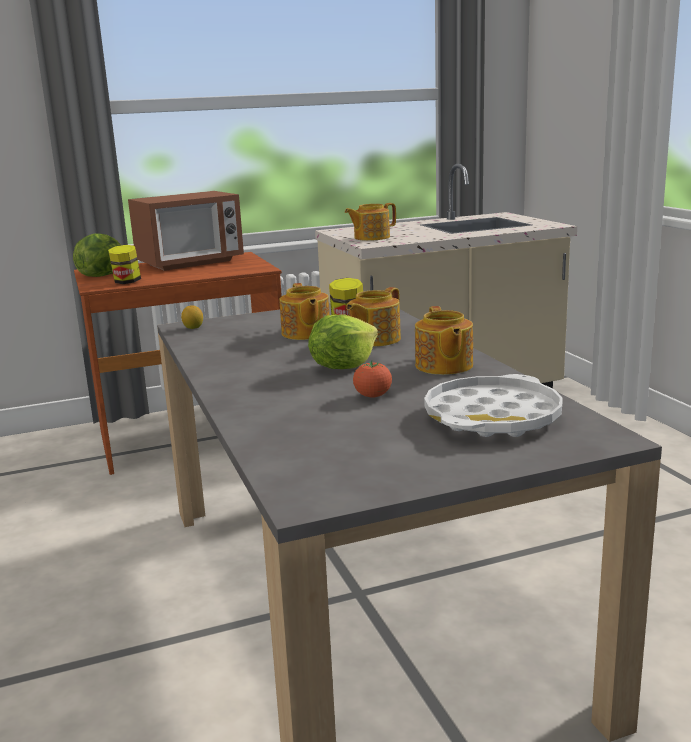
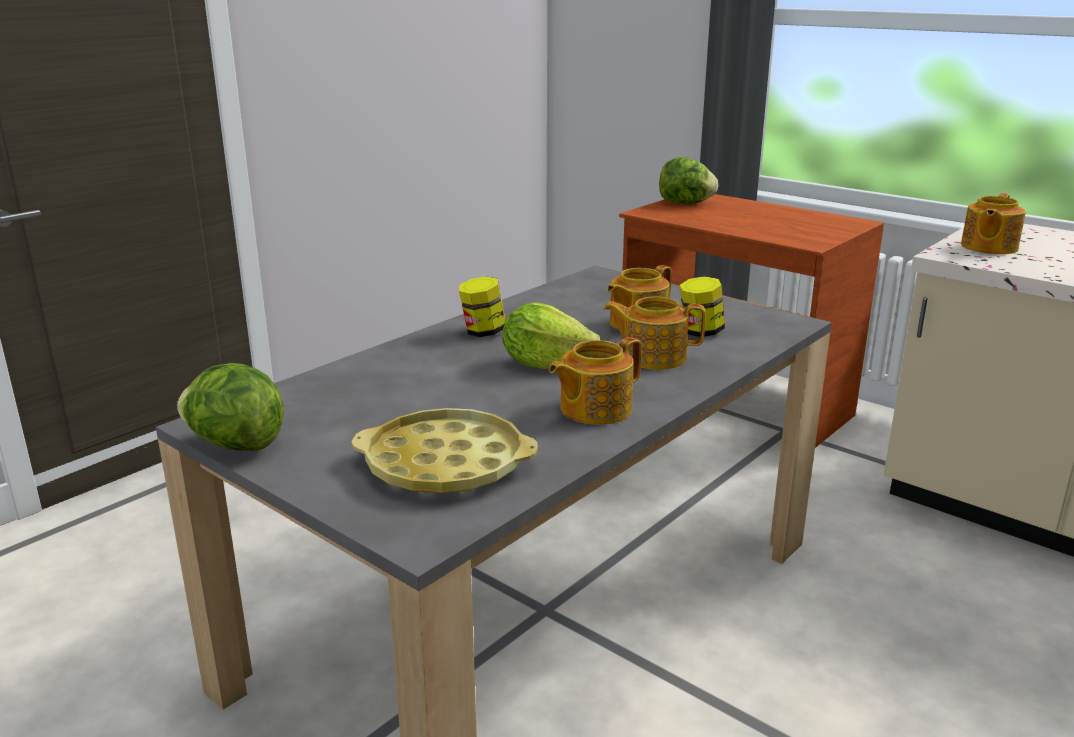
camera: 60 degrees right, 5 degrees up
(127, 282) = (673, 216): jar -> jar (483, 332)
(190, 263) = (785, 215): microwave -> none
(193, 328) = (600, 279): lemon -> none
(371, 237) = (988, 247): teapot -> teapot turned 90 degrees counterclockwise
(373, 396) = (466, 396): tomato -> none
(373, 490) = (235, 445): none -> lettuce
(492, 417) = (445, 464): white tray -> yellow tray

